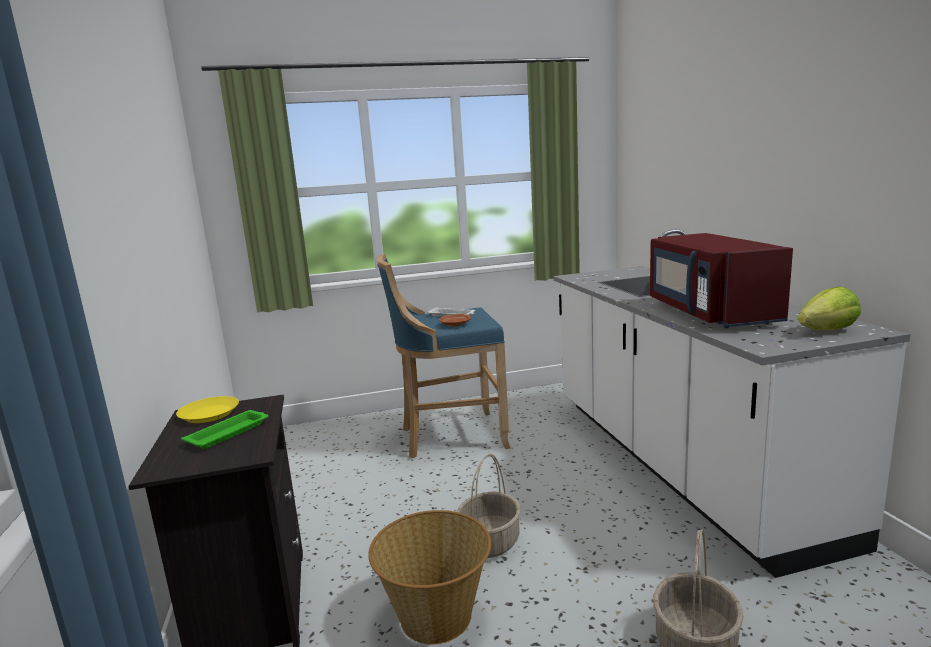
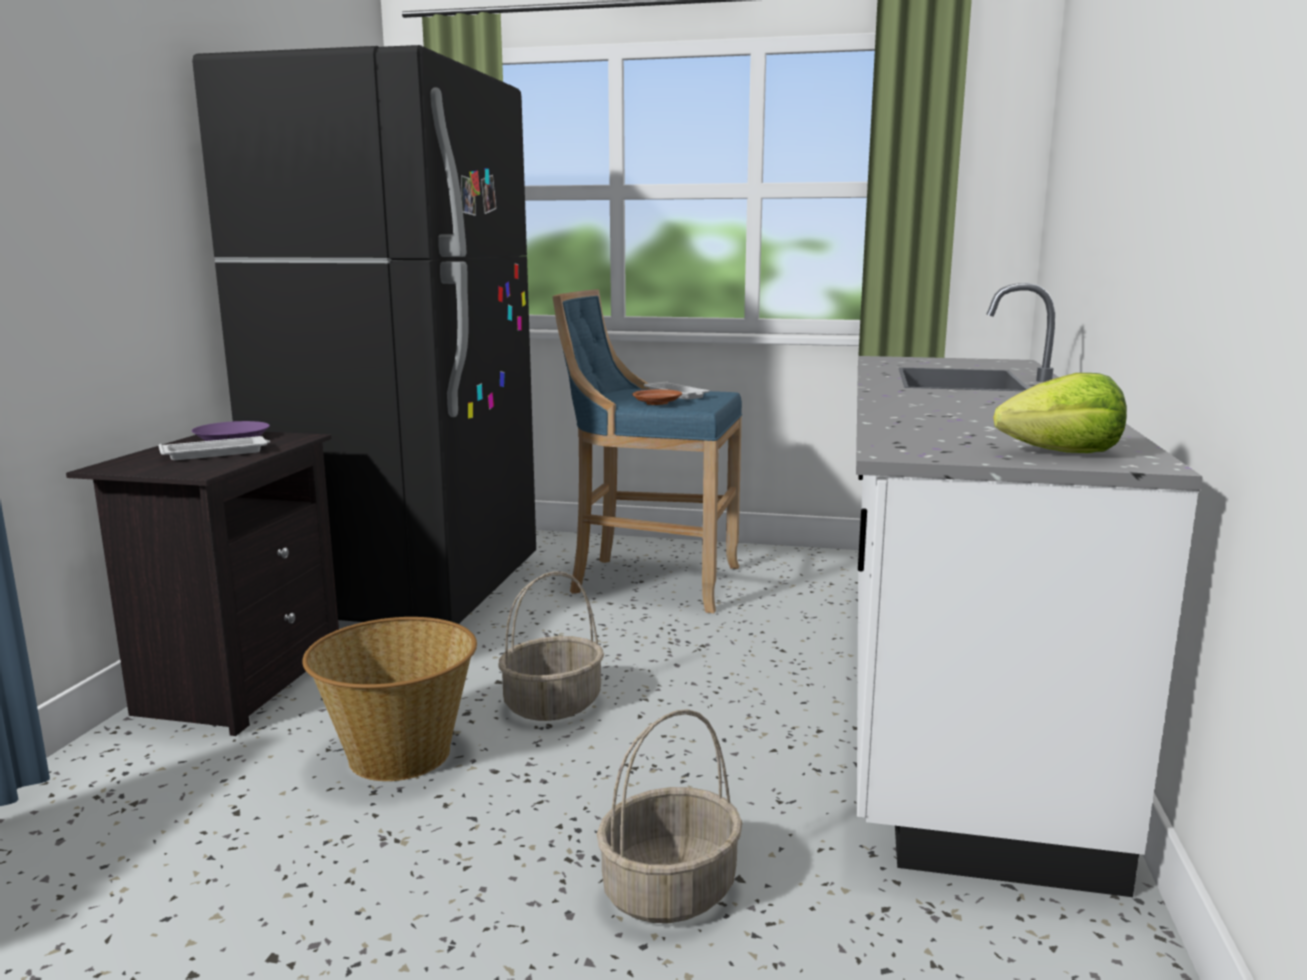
camera: 25 degrees right, 0 degrees up
(208, 414) = (231, 437): yellow plate -> purple plate
(229, 433) = (217, 453): green tray -> white tray
(299, 488) = (410, 592): none -> black fridge
(708, 313) = (945, 413): red microwave -> none

